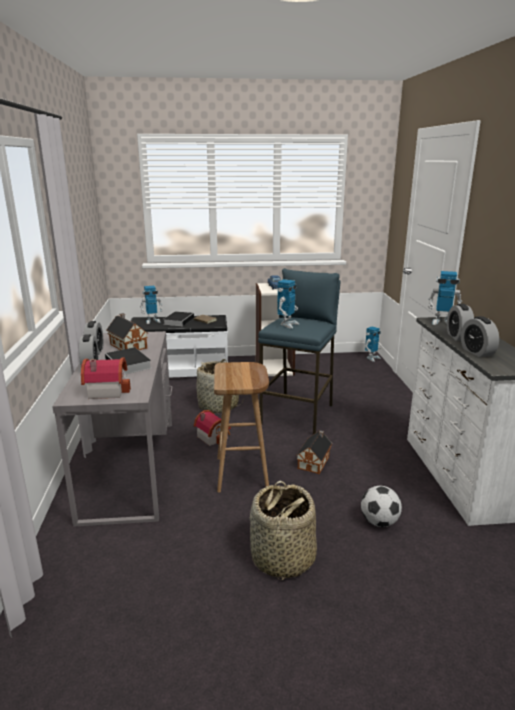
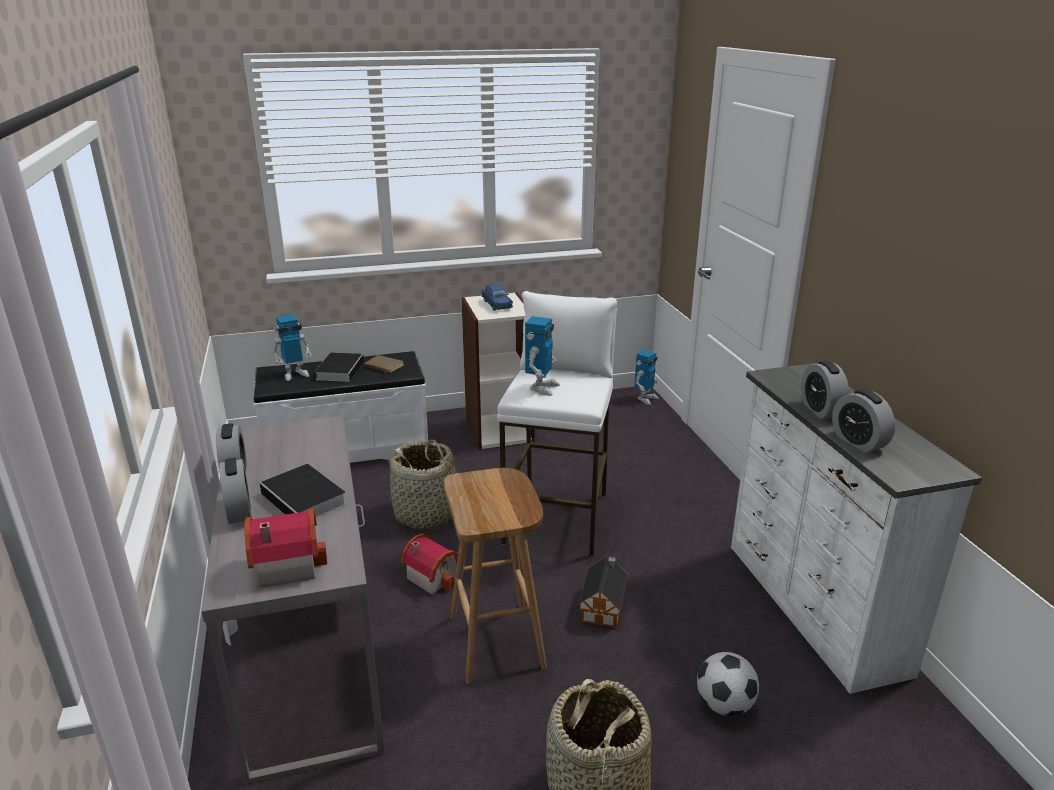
camera: 10 degrees left, 5 degrees up
(128, 345) = (289, 455): toy house -> none
(298, 414) = (558, 518): blue stool -> white stool
(442, 322) = (788, 380): toy robot -> none

